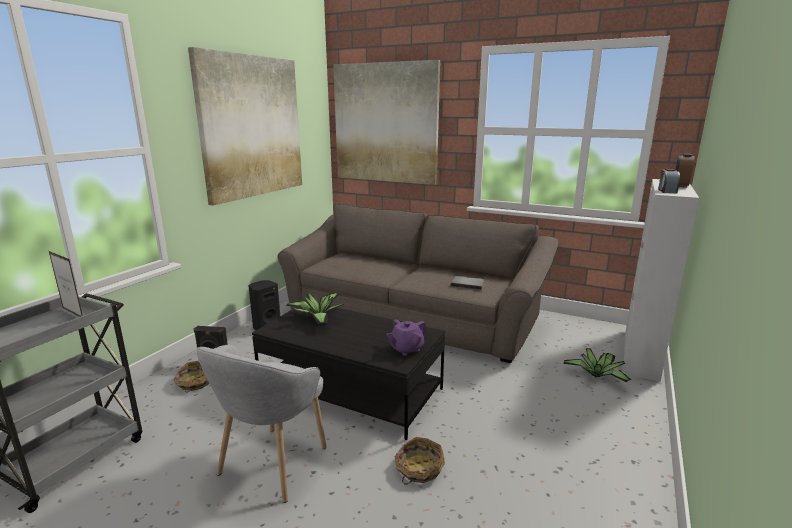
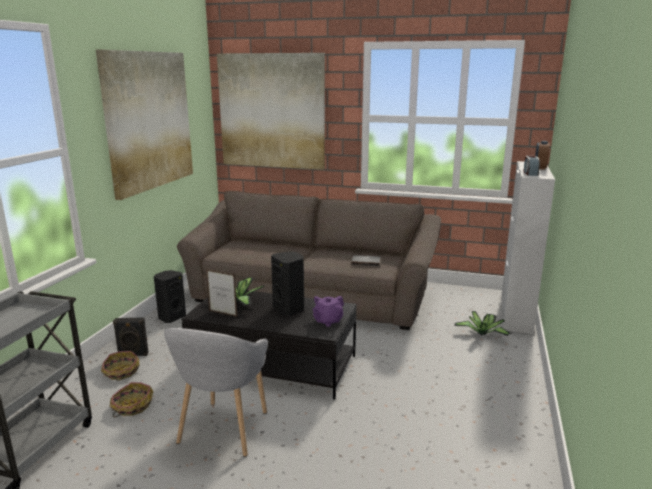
camera: 10 degrees left, 0 degrees up
(73, 313) = (30, 310): picture frame -> picture frame (223, 314)
(369, 331) = (290, 309): none -> black speaker
(419, 468) = (351, 419): basket -> basket (131, 406)

